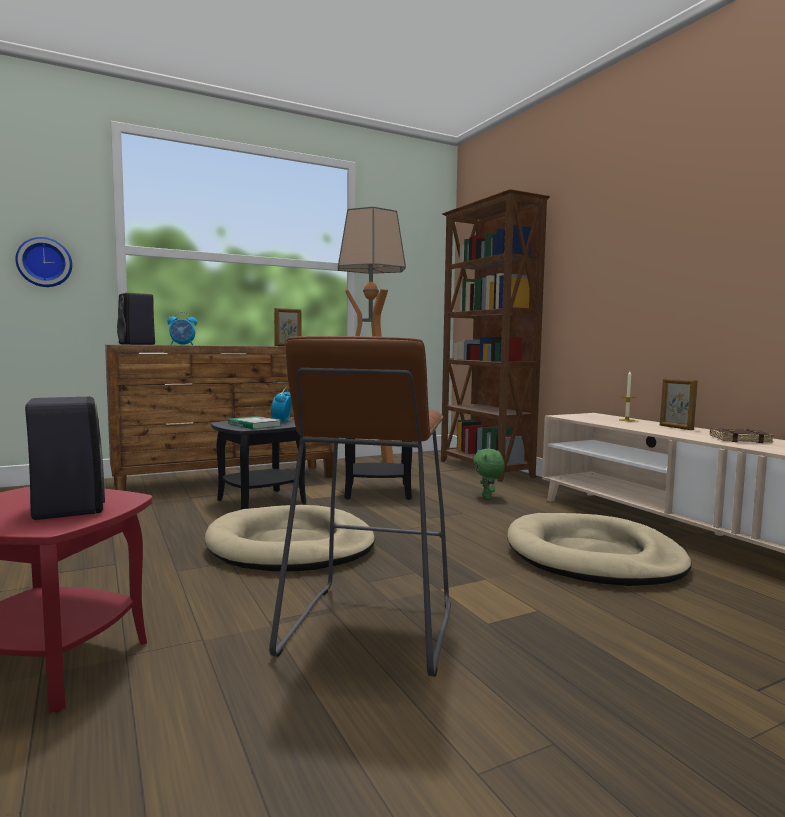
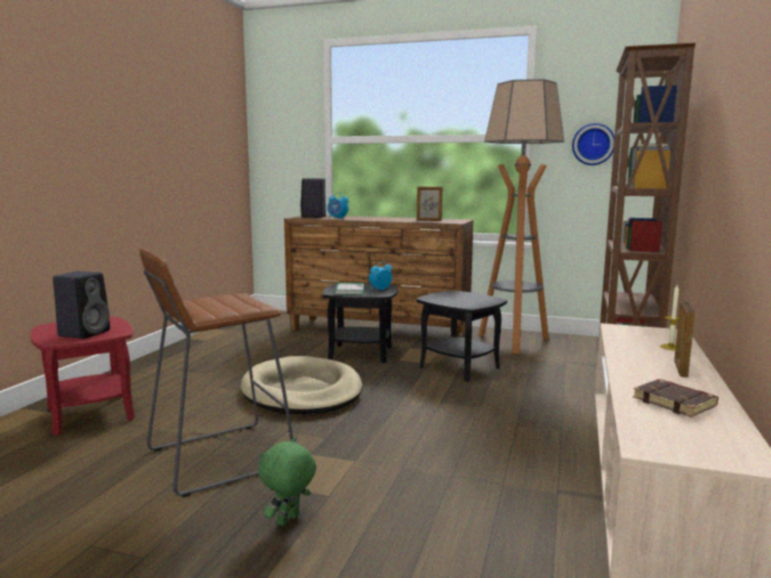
camera: 45 degrees right, 5 degrees up
(44, 262) = (282, 154): wall clock -> wall clock (593, 144)
(487, 497) = (542, 400): green plush toy -> green plush toy (289, 521)
(593, 557) = (484, 482): beige dog bed -> none

